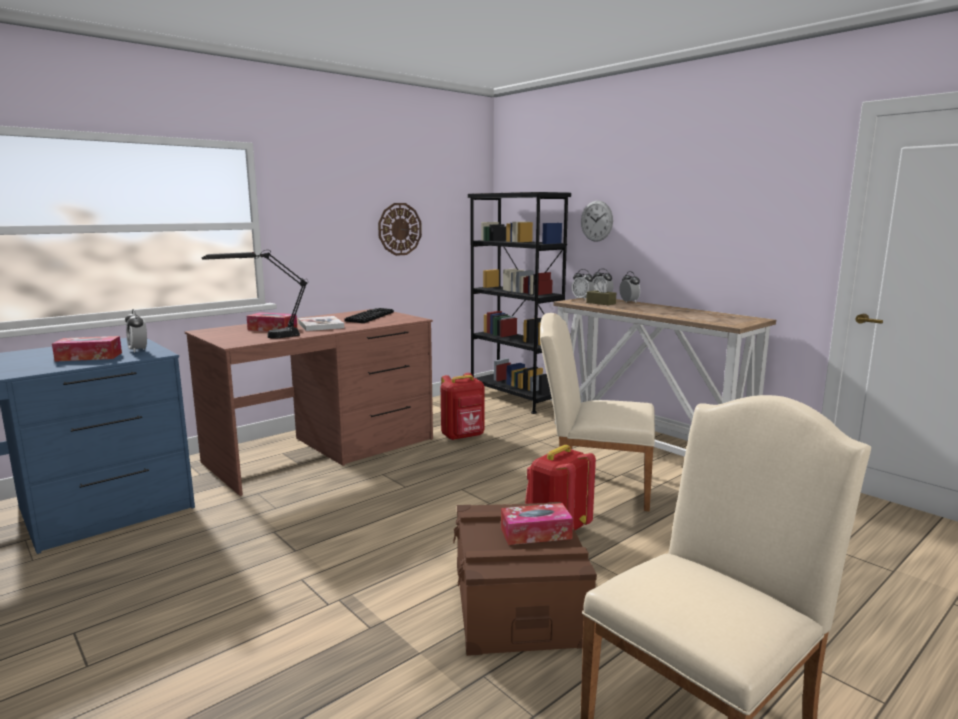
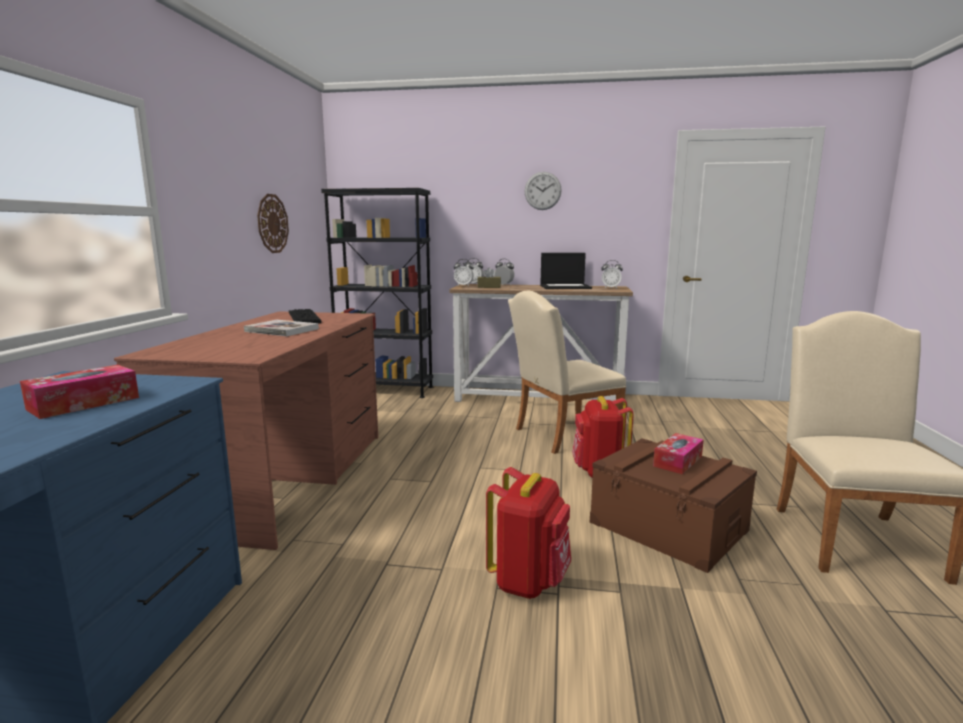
camera: 40 degrees left, 0 degrees up
(138, 350) = (138, 384): alarm clock -> alarm clock (611, 288)
(263, 338) = (265, 348): black table lamp -> none
(272, 329) = (238, 340): tissue box -> none
(463, 436) = (401, 429): red backpack -> red backpack (529, 581)
(596, 221) = (459, 216): wall clock -> wall clock (542, 191)
(686, 312) = (565, 287): none -> laptop

